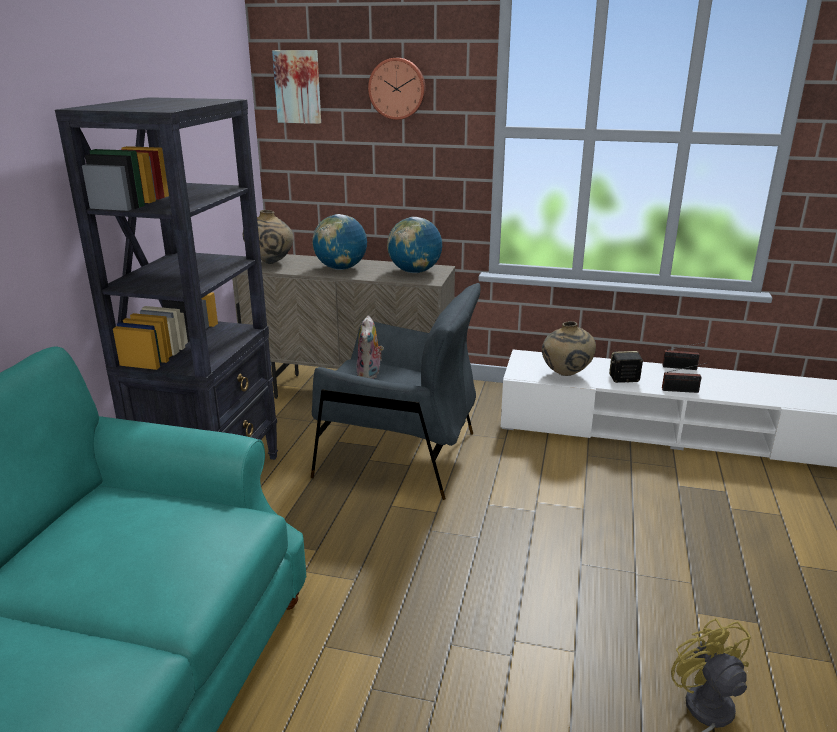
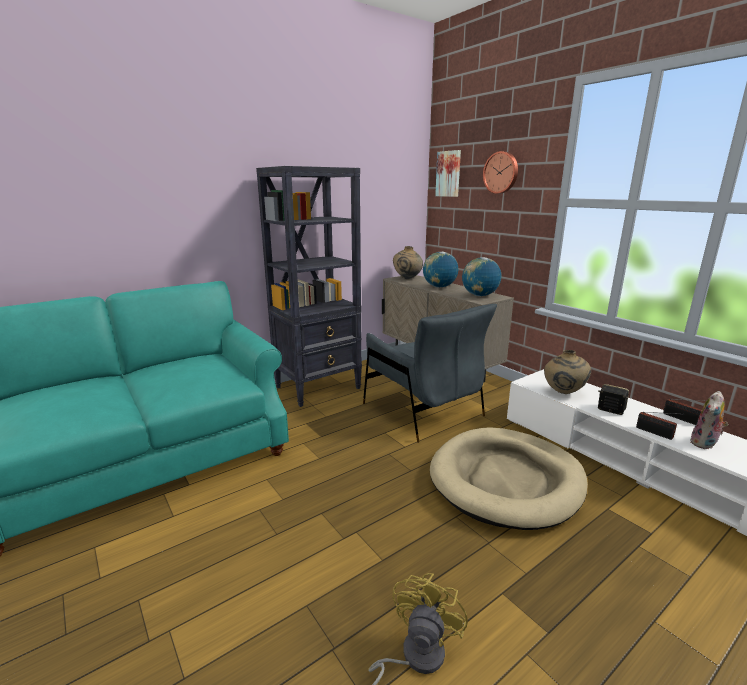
camera: 40 degrees right, 5 degrees down
(370, 375) = (411, 350): plush toy -> plush toy (705, 444)
(577, 500) = (506, 480): none -> beige dog bed

